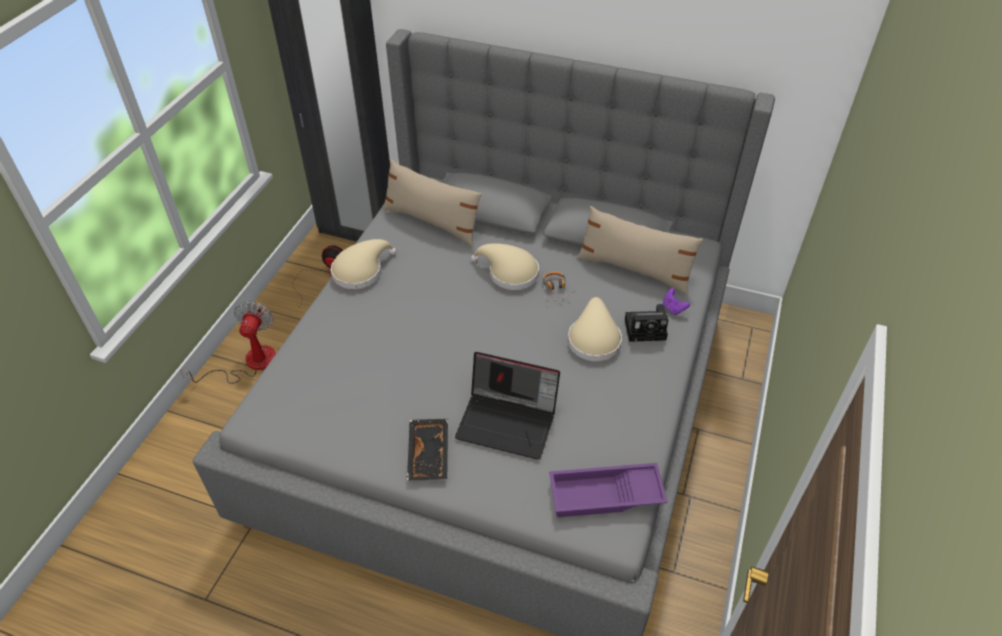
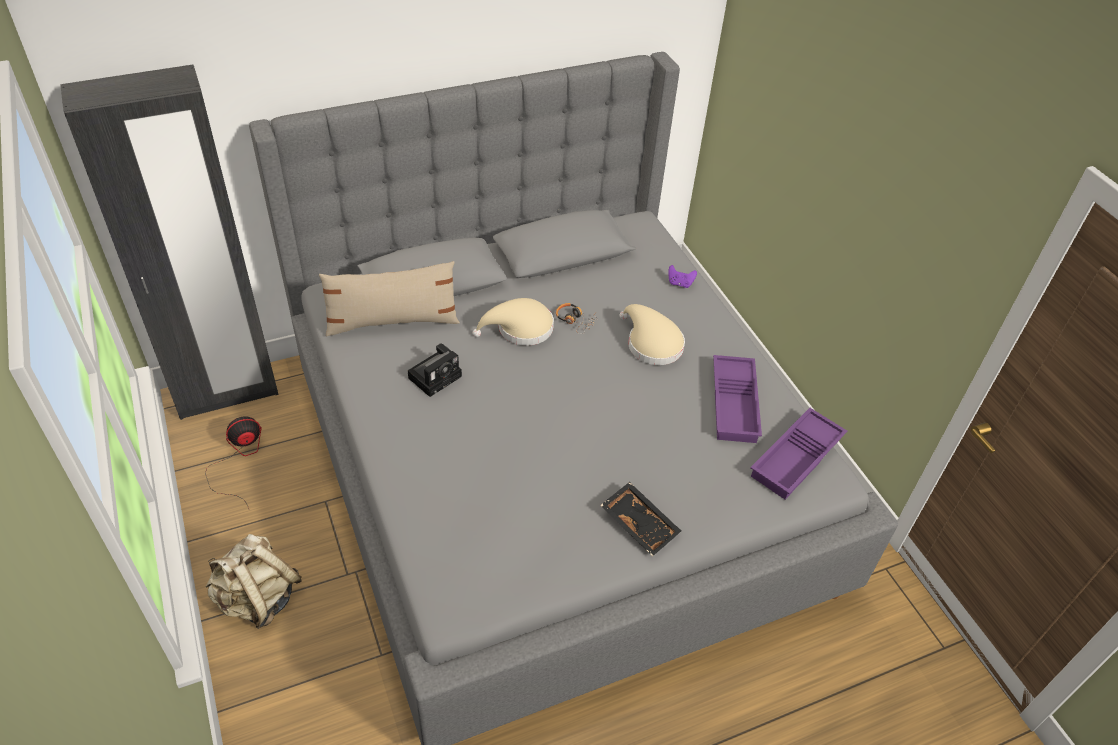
camera: 45 degrees left, 0 degrees up
(249, 363) = (258, 599): fan -> beige backpack
(360, 271) = (379, 408): beige hat -> none
(508, 422) = (667, 453): laptop -> none
(606, 422) = (735, 404): none -> purple tray
(634, 269) = (616, 268): beige pillow -> none
(647, 329) = (680, 311): camera -> camera (436, 376)

